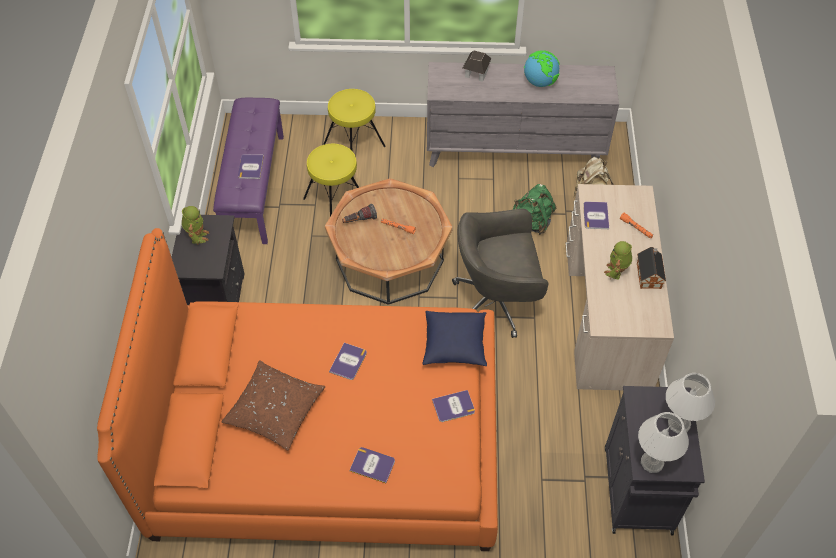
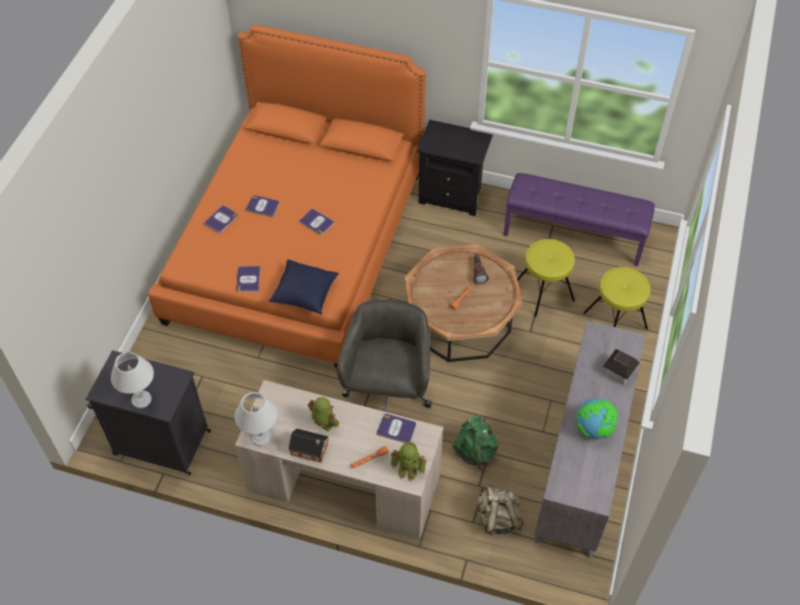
camera: 105 degrees right, 0 degrees up
(197, 236) = (465, 140): toy robot -> toy robot (408, 469)
(250, 167) = (556, 199): book -> book (262, 206)
(275, 410) = (292, 173): brown pillow -> none
(653, 462) = (118, 368): white table lamp -> white table lamp (260, 438)

